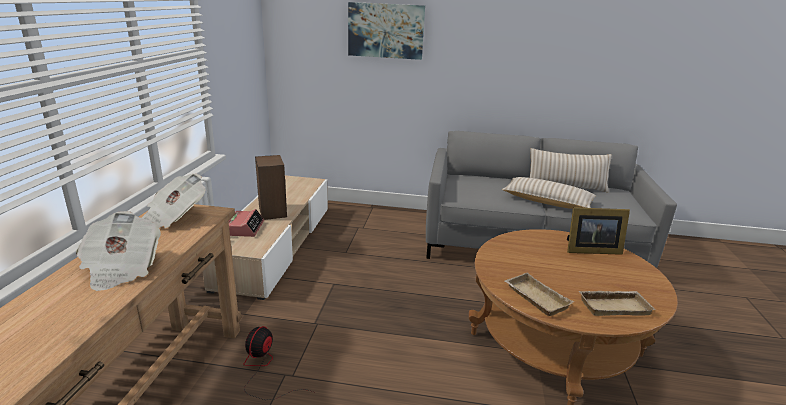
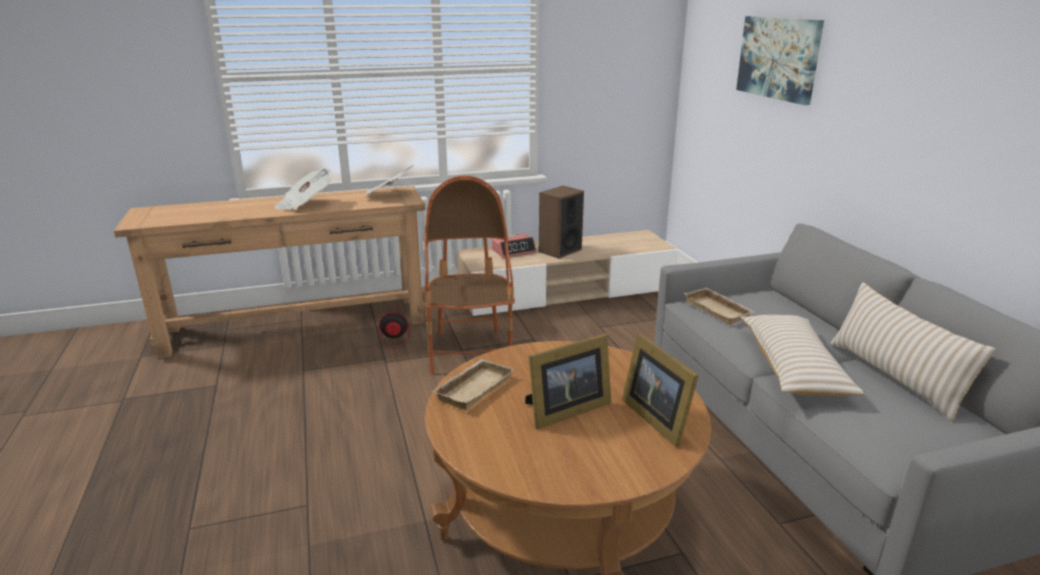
camera: 65 degrees right, 0 degrees up
(325, 320) = (470, 352): none -> armchair
(575, 273) = (565, 410): none -> picture frame
(614, 306) = (503, 445): beige tray -> beige tray (719, 310)

